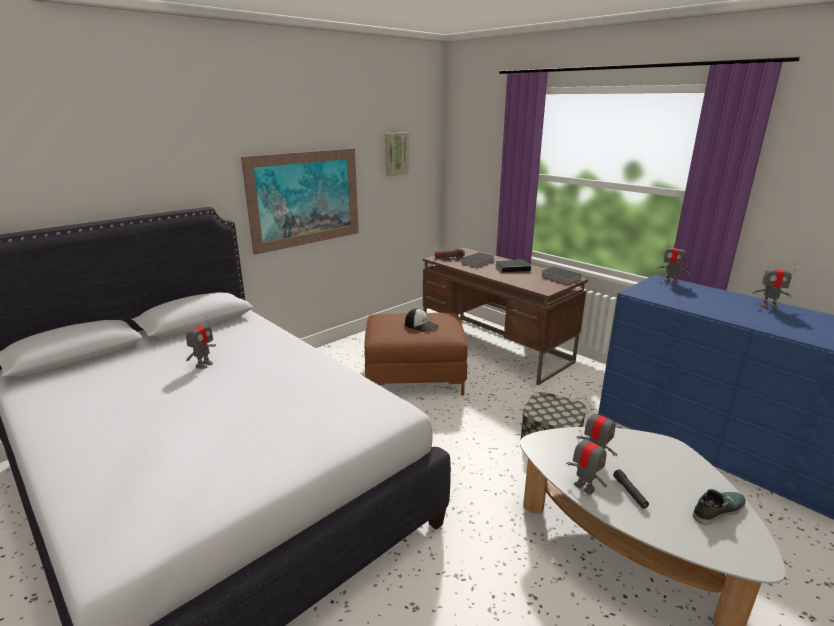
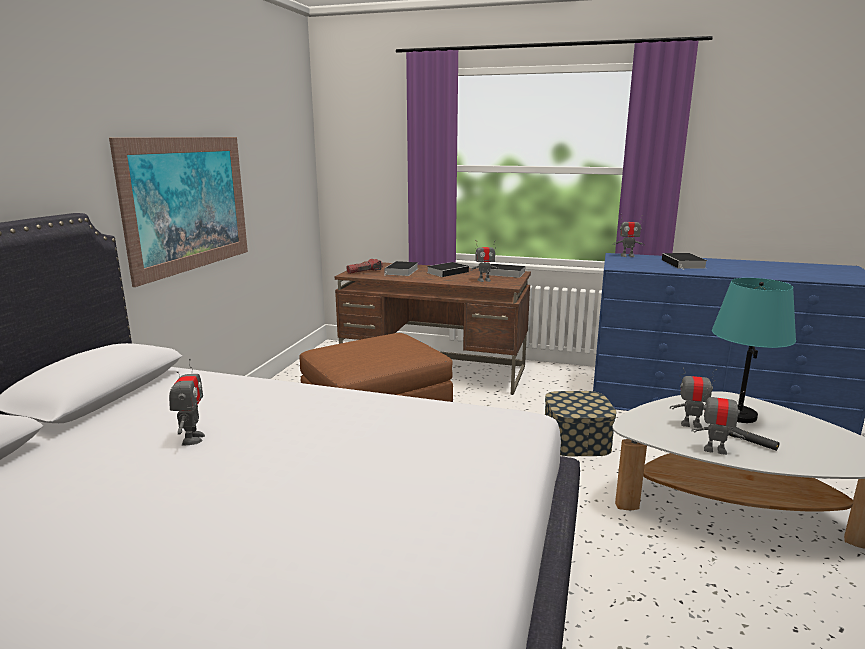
camera: 30 degrees left, 5 degrees down
(396, 154) = (275, 148): picture -> none
(421, 325) = (384, 349): cap -> none
(655, 465) = (738, 415): none -> turquoise table lamp
(714, 301) = (684, 264): none -> book
(717, 510) = (819, 434): shoe -> none
(768, 306) = (723, 262): toy robot -> toy robot (484, 280)

